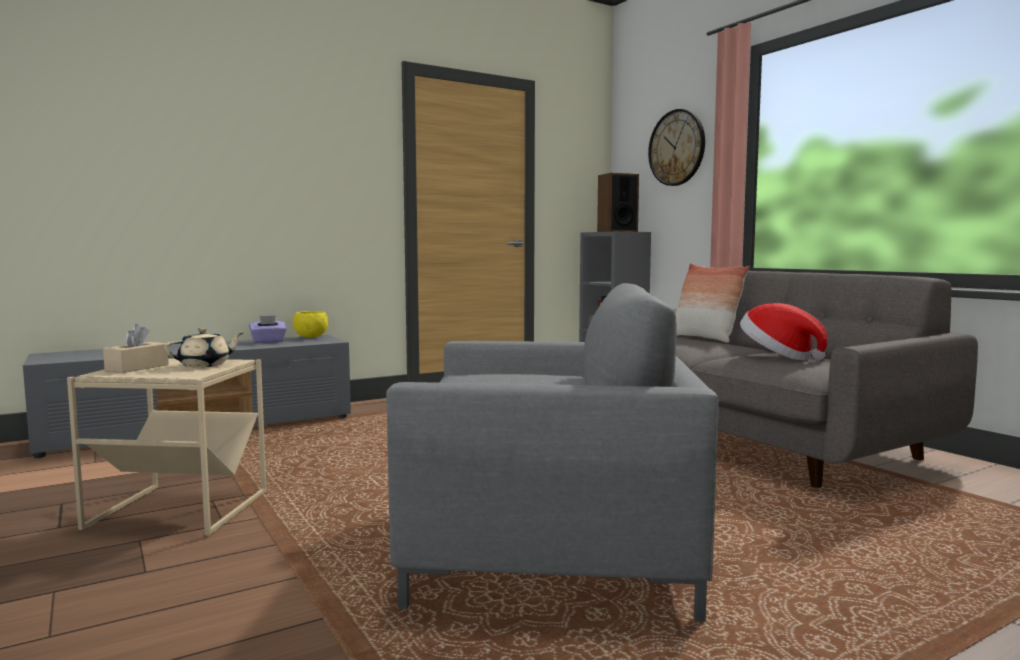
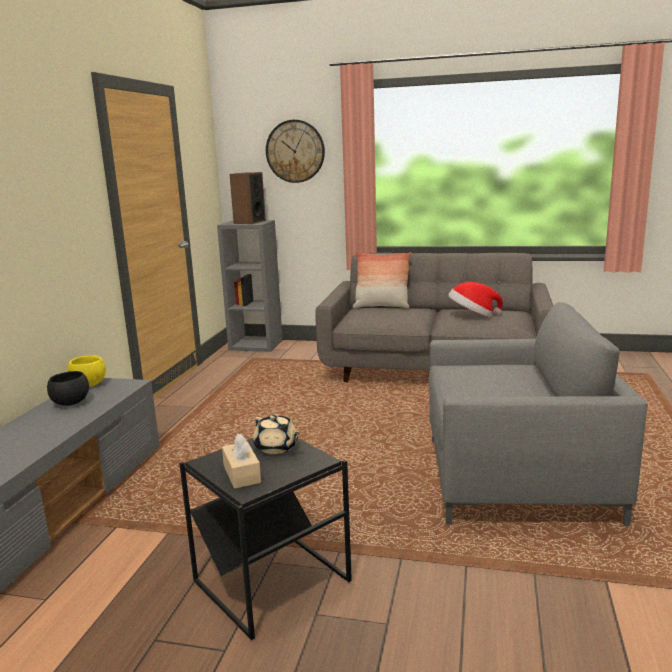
camera: 45 degrees left, 10 degrees up
(178, 510) = (270, 582): beige side table -> black side table
(205, 365) = (276, 448): beige teapot -> beige teapot turned 135 degrees clockwise
(268, 341) = (70, 403): purple tissue box -> black bowl
(551, 548) = (517, 479): grey armchair -> grey armchair turned 45 degrees clockwise

